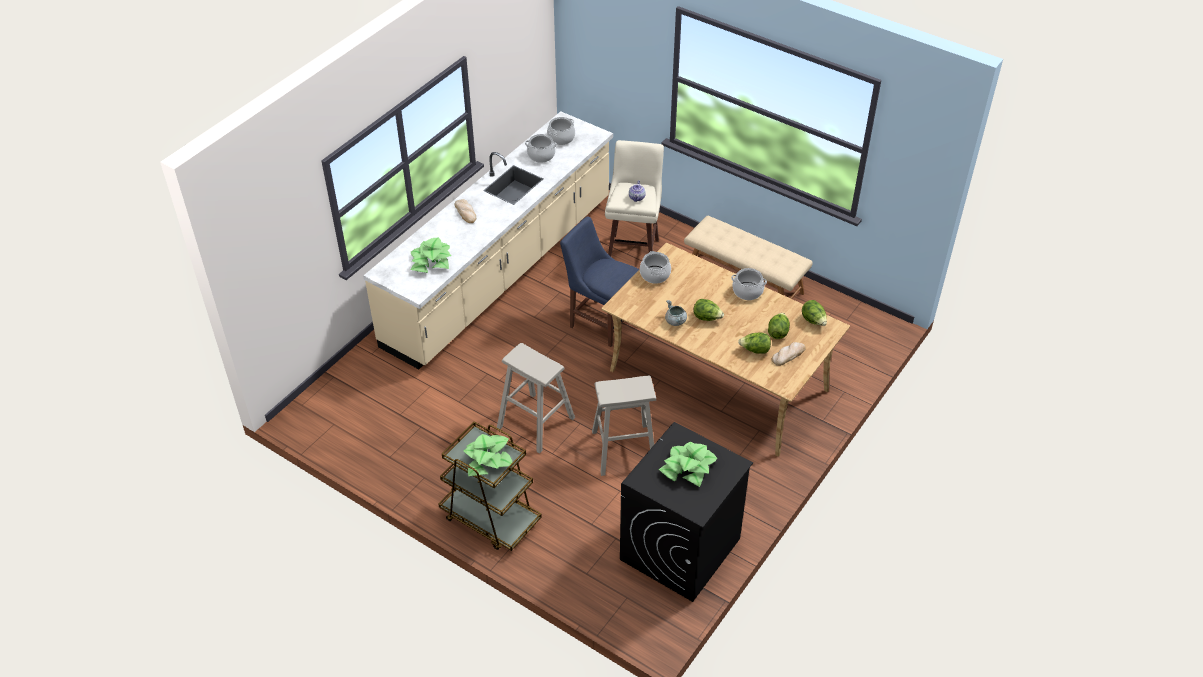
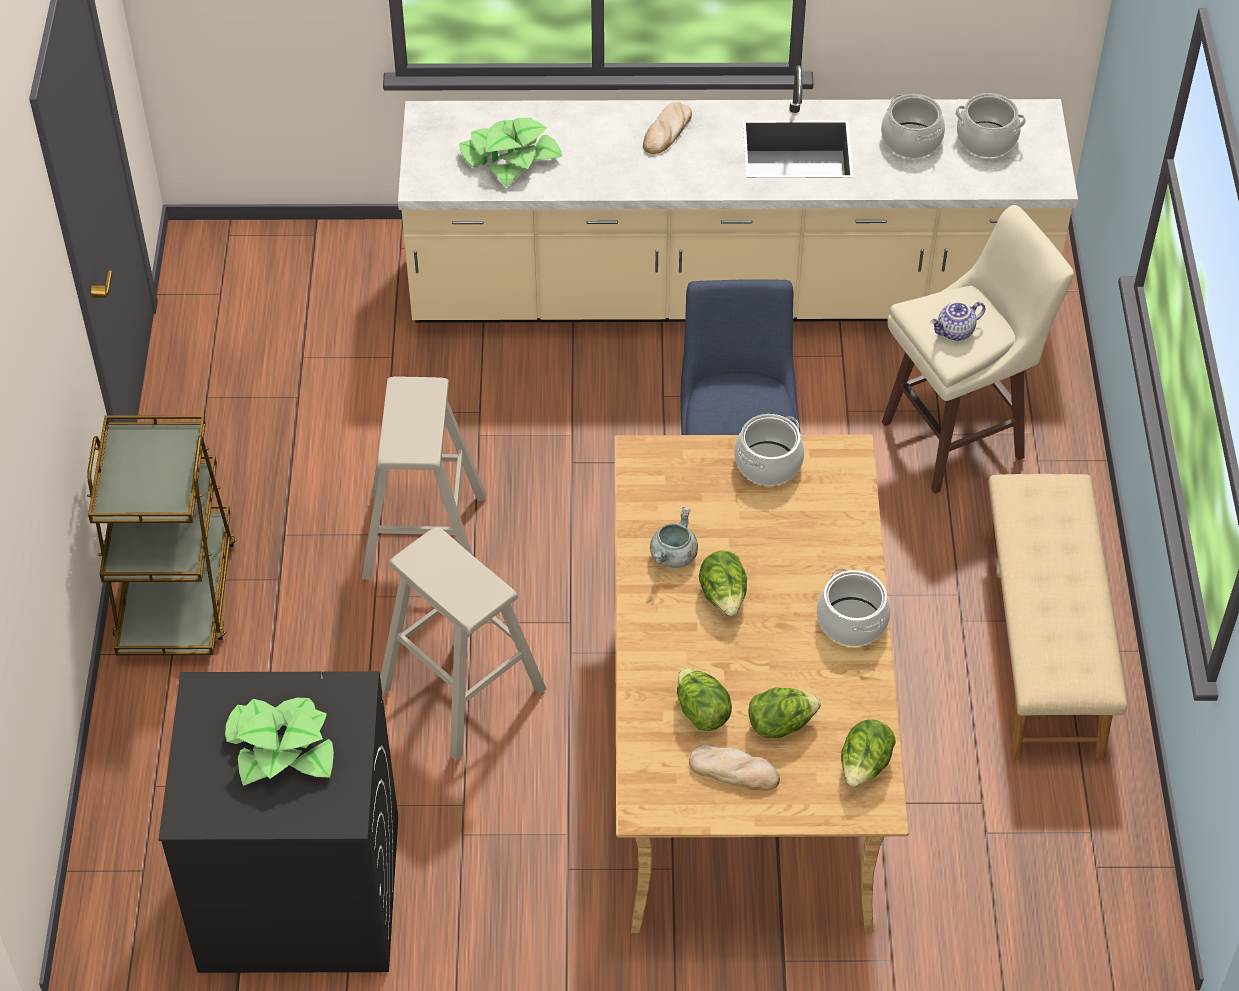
camera: 55 degrees right, 5 degrees up
(488, 459) = (144, 481): potted plant -> none

